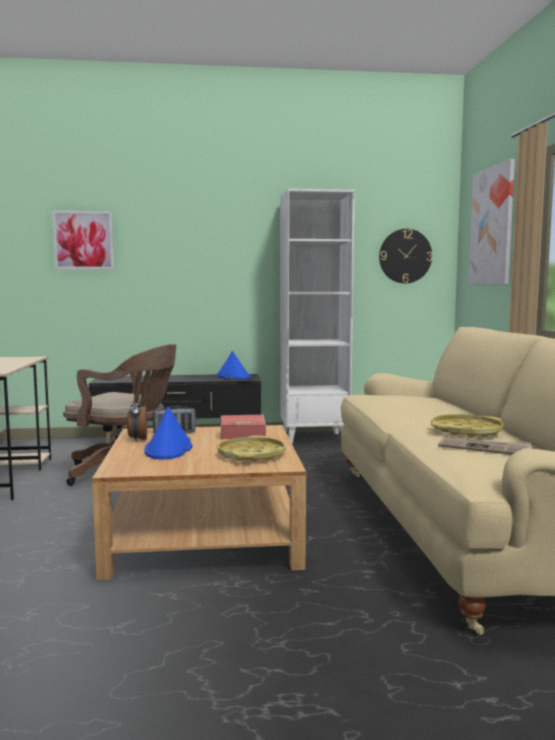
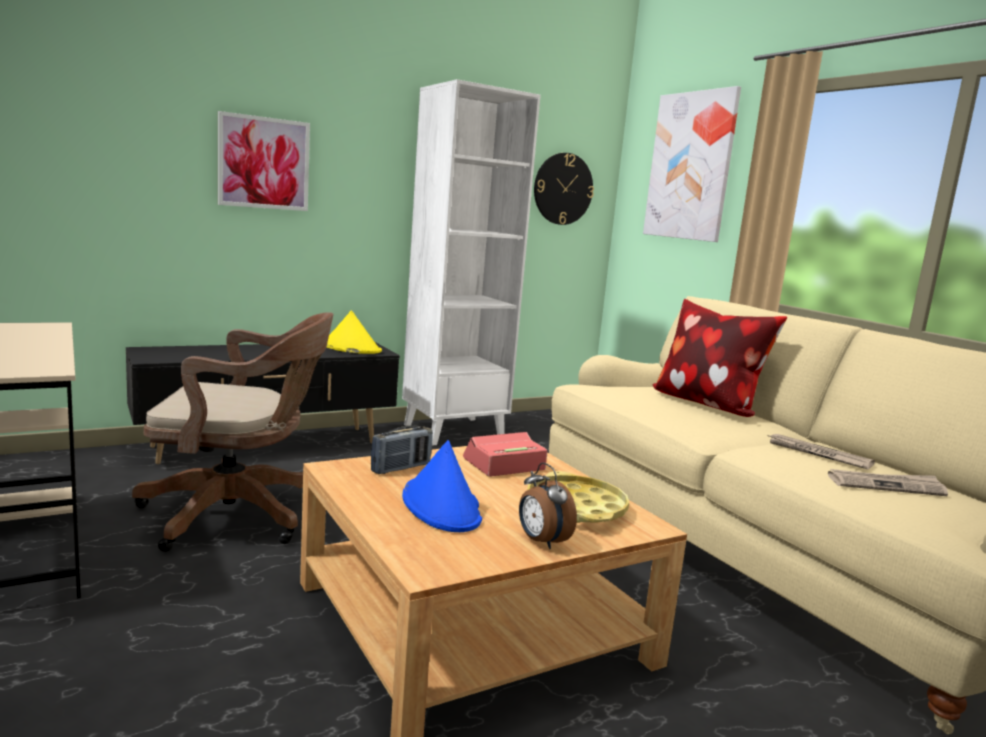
camera: 25 degrees left, 5 degrees up
(83, 240) = (101, 115): picture -> picture (264, 163)
(137, 439) = (362, 487): alarm clock -> alarm clock (541, 541)
(233, 377) = (350, 348): blue hat -> yellow hat
(437, 405) = (706, 404): none -> pillow
(466, 431) = (817, 454): yellow tray -> newspaper

